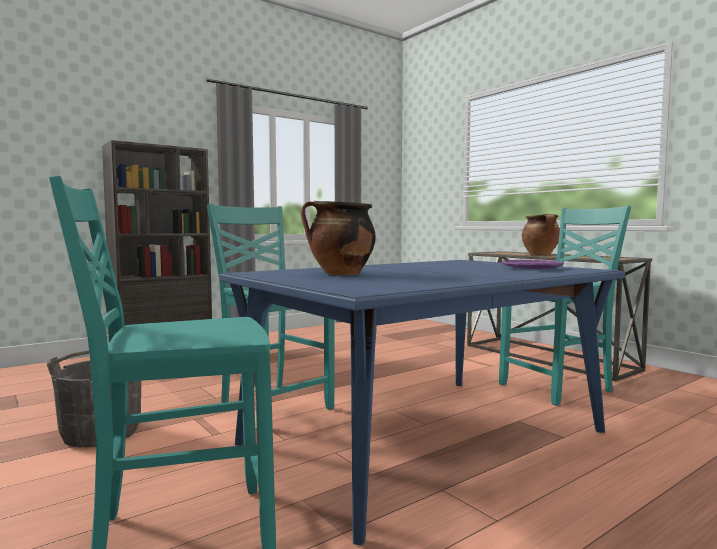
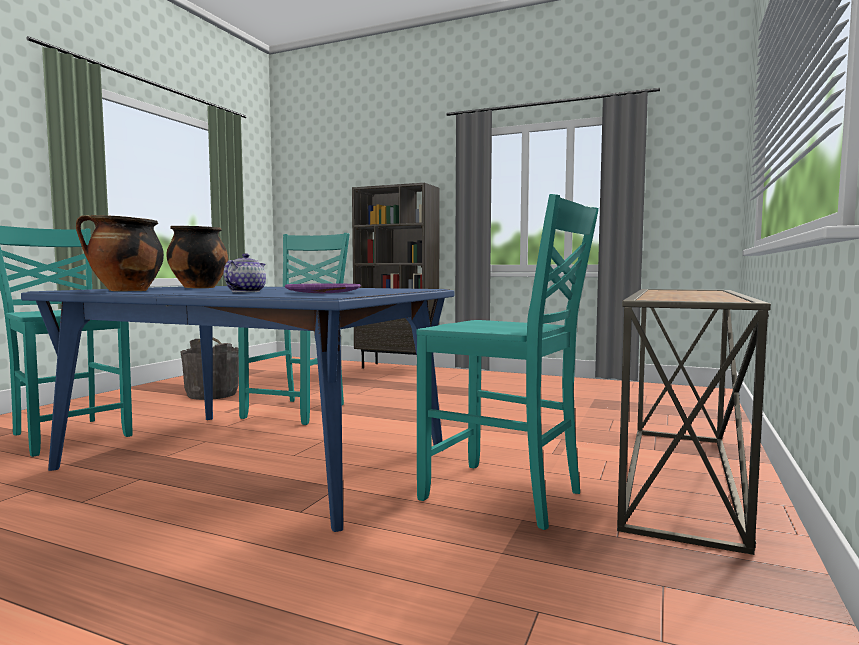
camera: 60 degrees right, 0 degrees up
(490, 272) = (246, 292): none -> teapot
(541, 255) = (681, 293): cooking pot -> cooking pot (125, 291)

